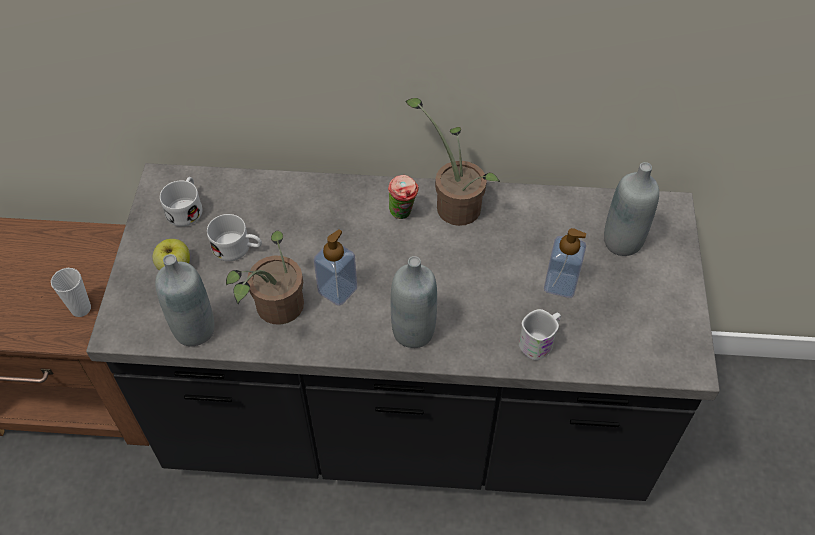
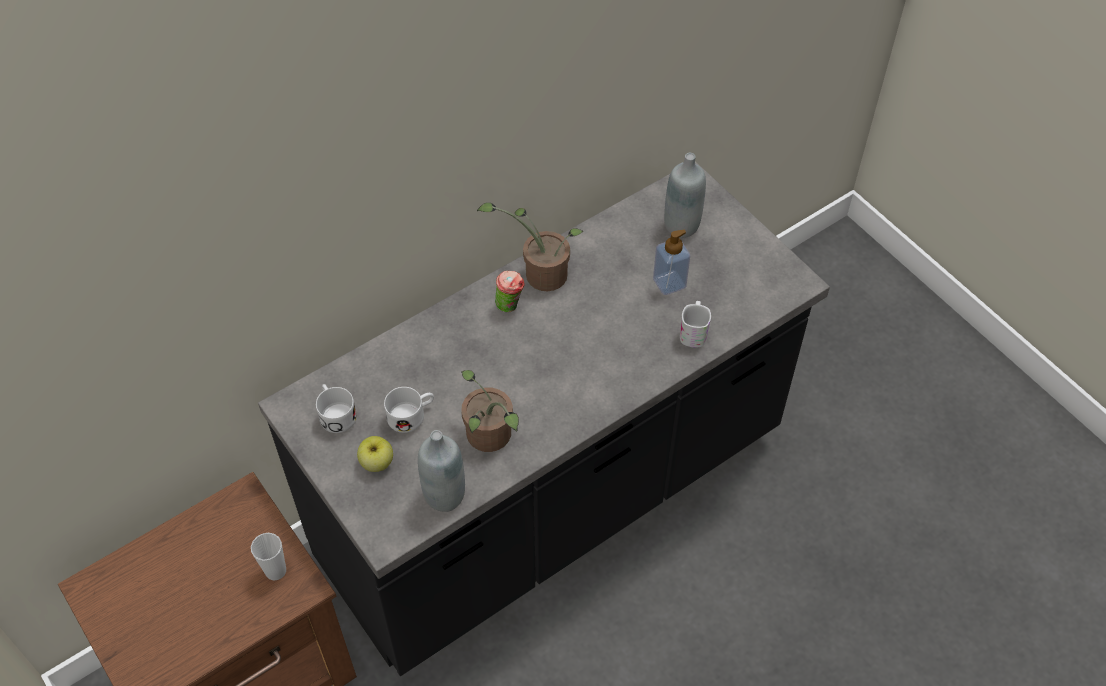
camera: 40 degrees left, 0 degrees up
(337, 290) = (520, 393): soap dispenser -> none
(413, 332) = (603, 384): grey bottle -> none

